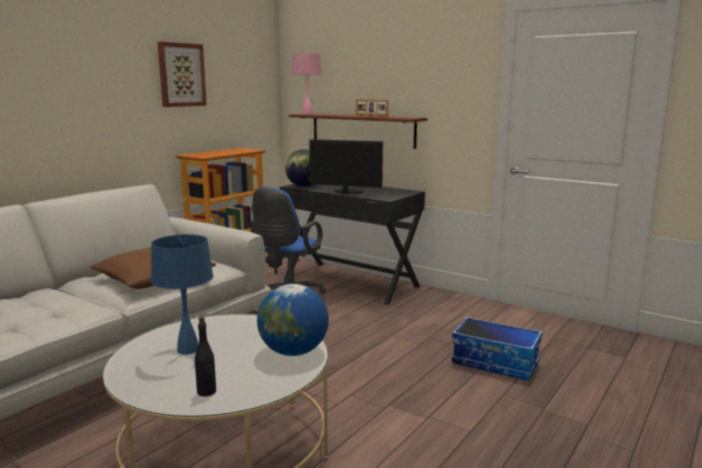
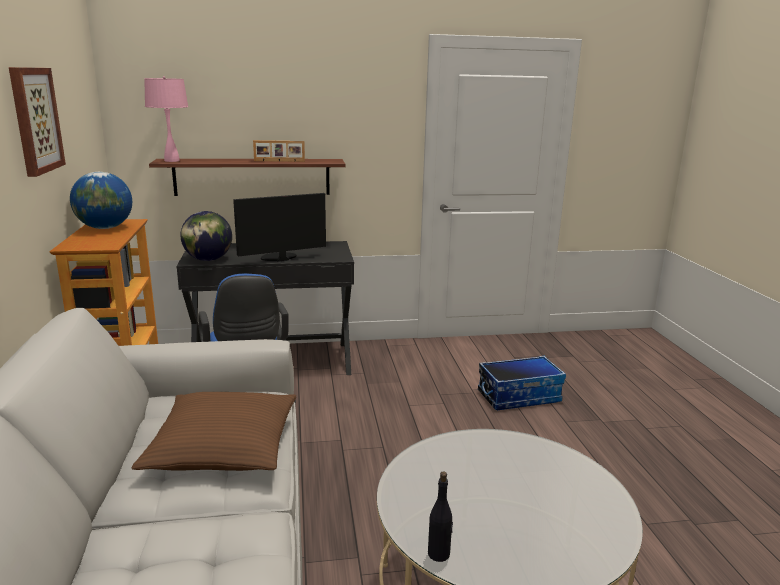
camera: 45 degrees left, 5 degrees up
(188, 350) = (469, 509): blue table lamp -> none
(206, 392) = (585, 538): black bottle -> black bottle (439, 554)
(293, 352) = (546, 459): globe -> globe (105, 228)

